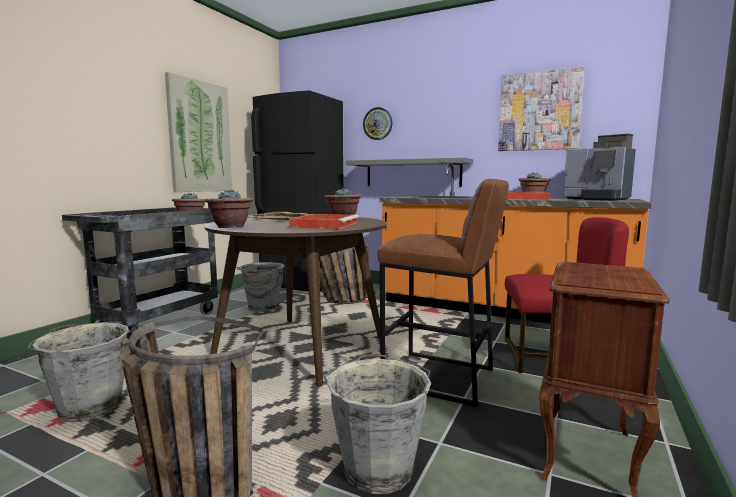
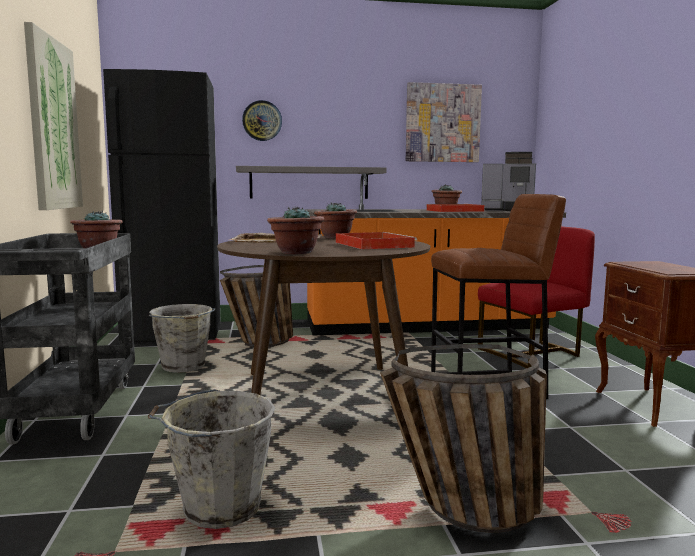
camera: 35 degrees left, 0 degrees up
(378, 467) = (565, 453): grey bucket -> none

